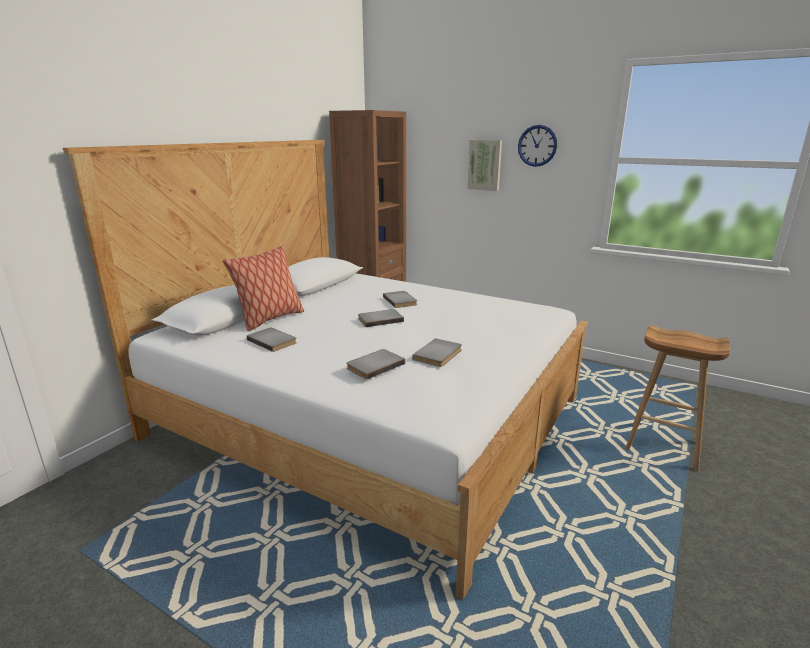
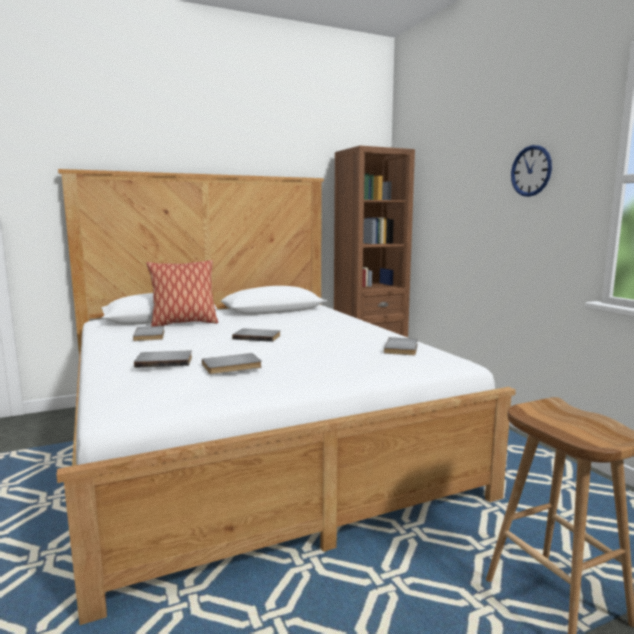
camera: 35 degrees right, 10 degrees down
(401, 301) = (312, 329): grey book -> grey book (403, 348)
(485, 165) = (481, 199): picture -> none

